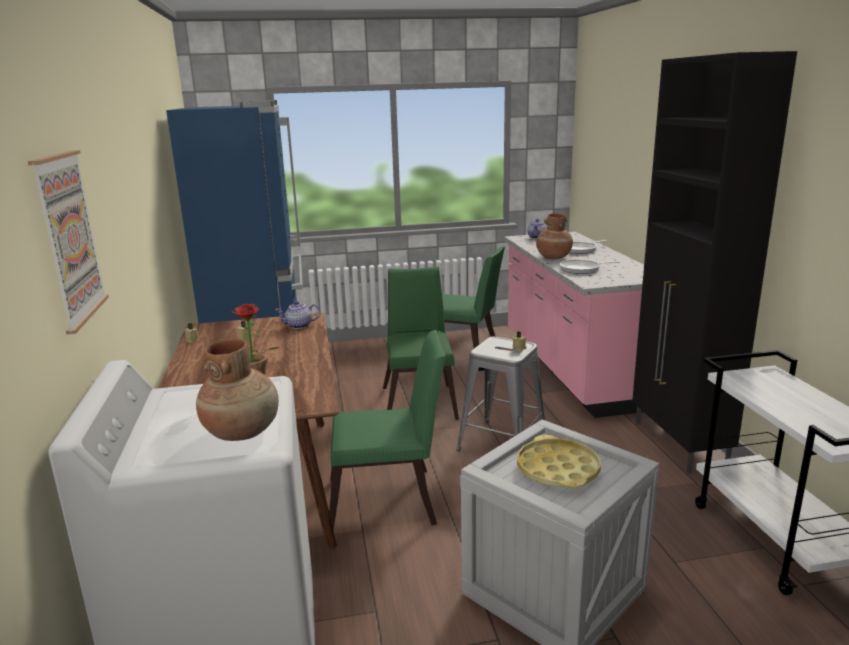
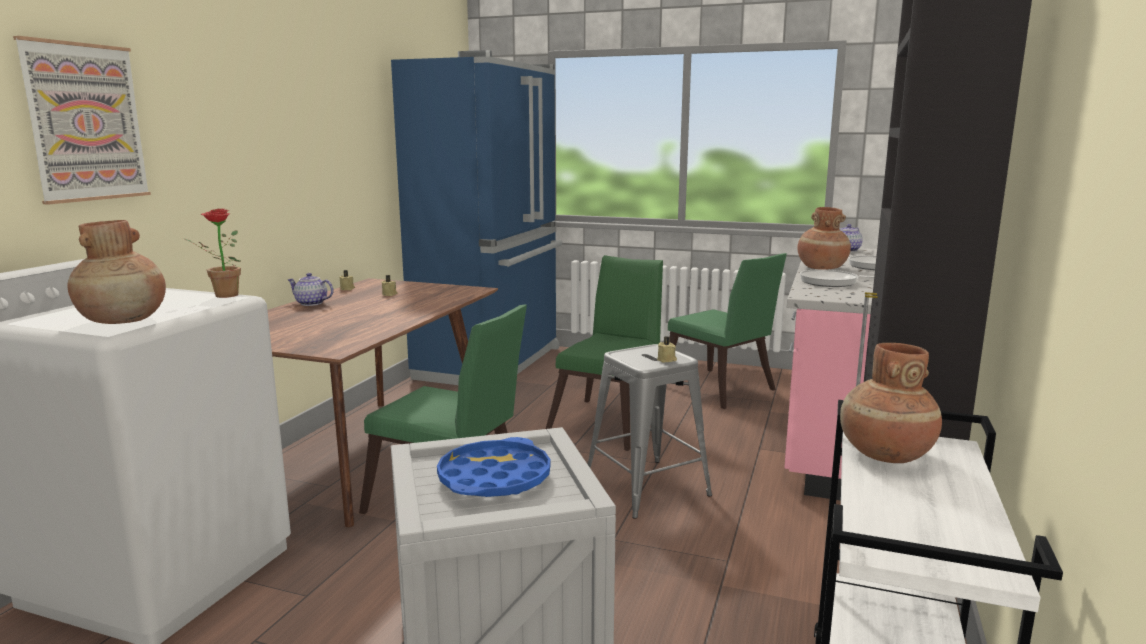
camera: 30 degrees right, 5 degrees down
(299, 326) = (452, 293): teapot -> teapot (310, 303)
(557, 469) = (494, 478): yellow tray -> blue tray
(754, 386) = (885, 454): none -> brown vase

